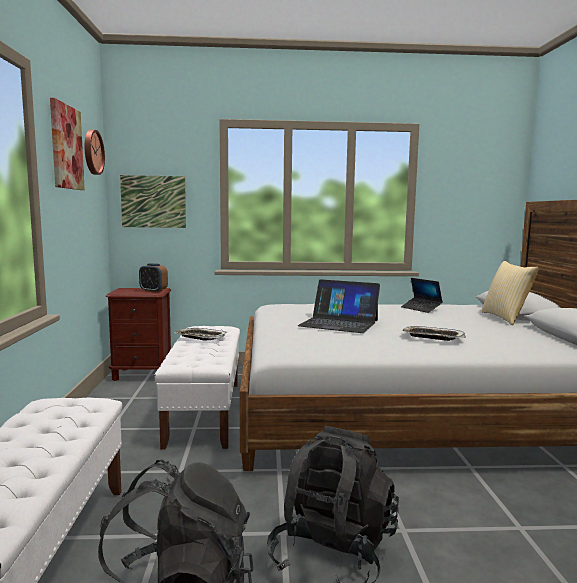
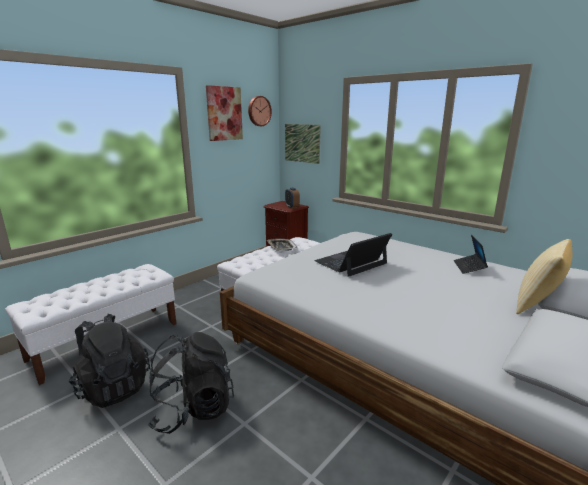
camera: 45 degrees right, 10 degrees up
(339, 323) = (351, 262): laptop -> laptop turned 75 degrees clockwise
(432, 337) = (387, 299): tray -> none

